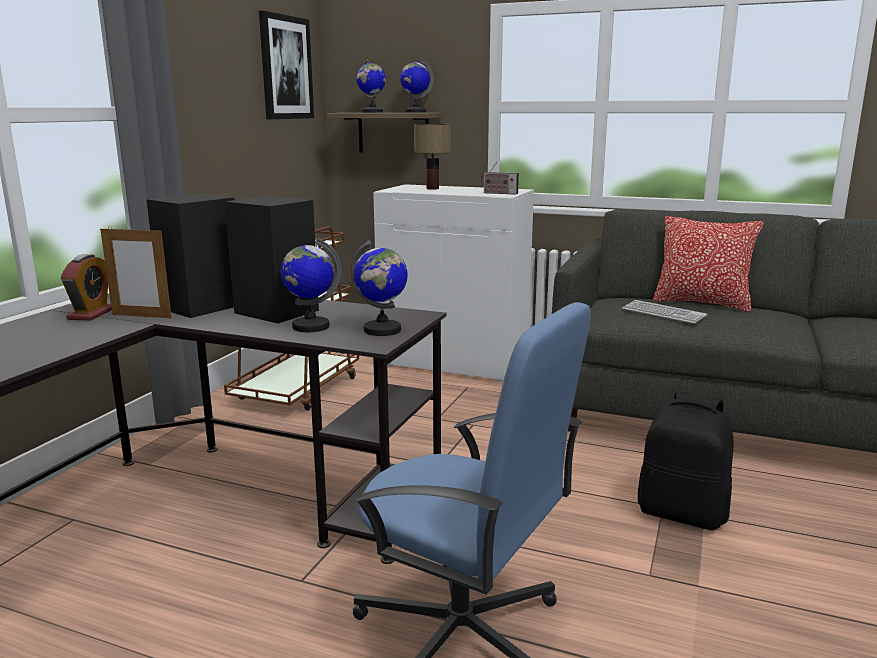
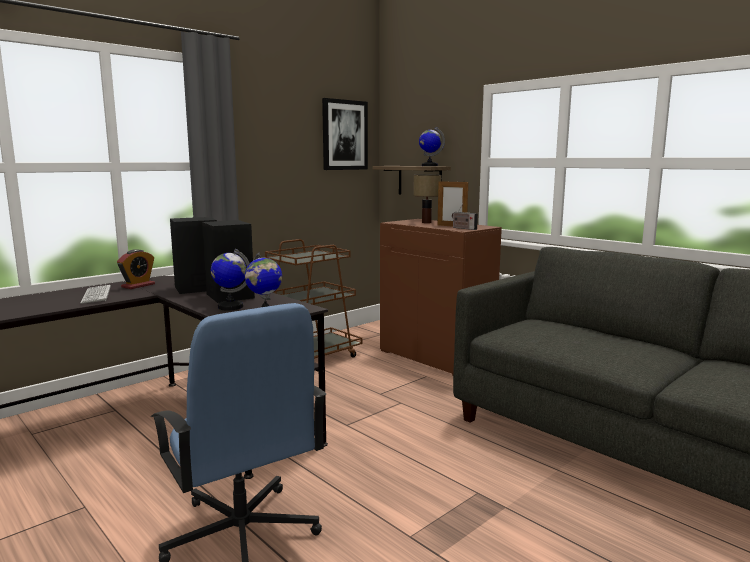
camera: 25 degrees right, 5 degrees down
(141, 316) = (158, 290): picture frame -> picture frame (451, 226)
(372, 112) = (401, 165): globe -> none
(455, 362) = (436, 357): white cabinet -> brown cabinet
(663, 313) = (546, 335): keyboard -> keyboard (96, 295)
(682, 513) = (488, 501): black backpack -> none
(702, 303) = (598, 332): pillow -> none

